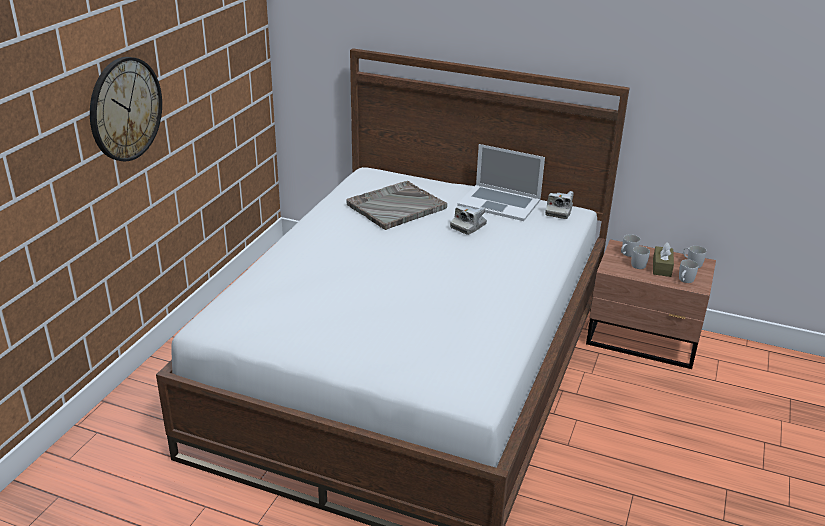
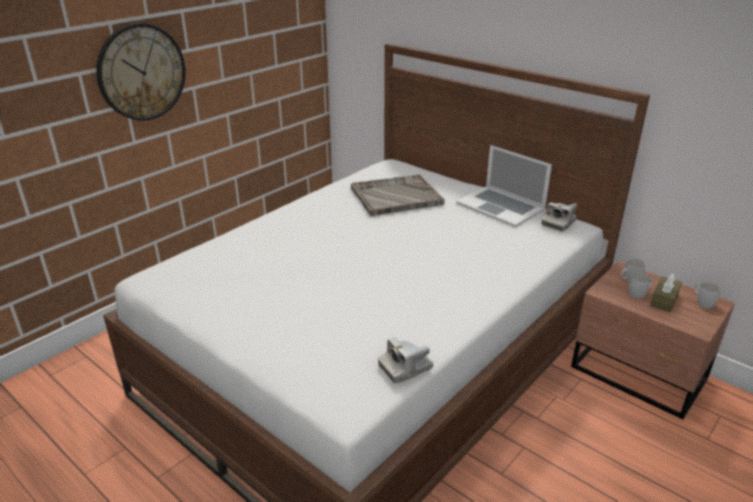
camera: 20 degrees right, 0 degrees up
(468, 226) = (454, 224): camera -> camera (405, 367)
(684, 281) = (685, 319): white mug -> none

